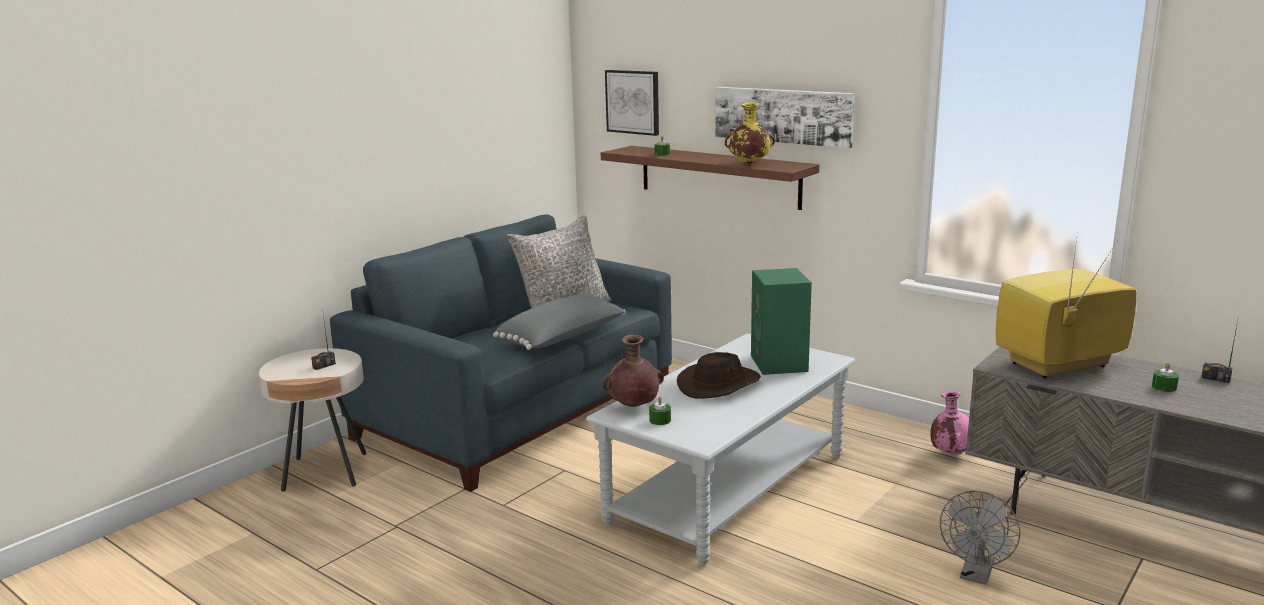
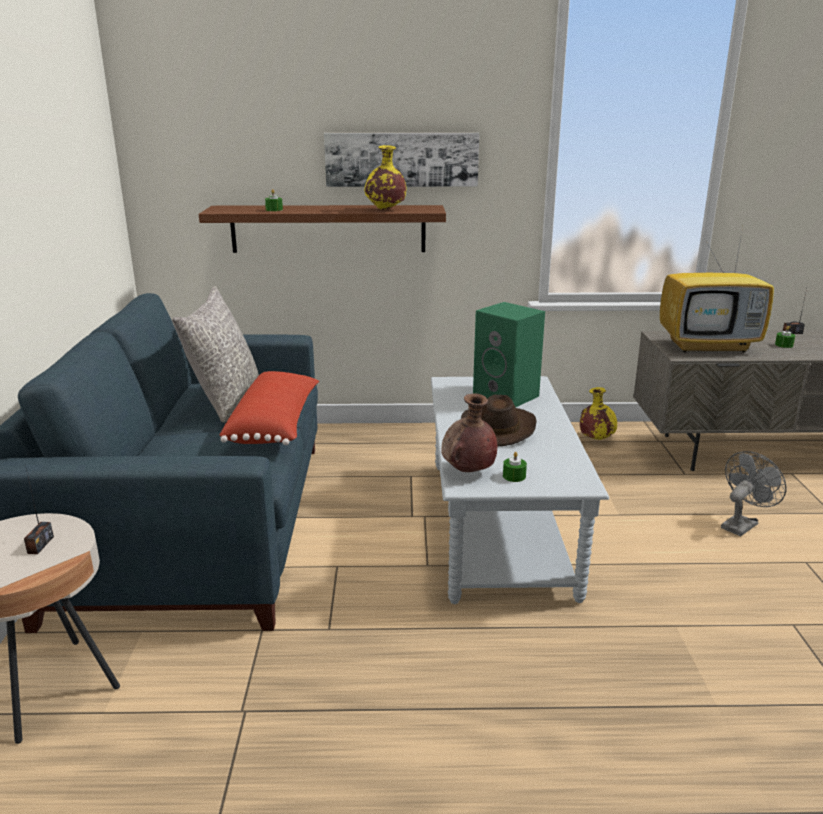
camera: 40 degrees left, 5 degrees up
(563, 339) = (276, 425): grey pillow -> red pillow
(633, 102) = (210, 155): picture -> none
(951, 453) = (596, 439): pink vase -> yellow vase
(976, 575) = (741, 524): grey fan -> grey fan turned 120 degrees counterclockwise
(1058, 366) = (709, 346): television -> television turned 120 degrees counterclockwise

